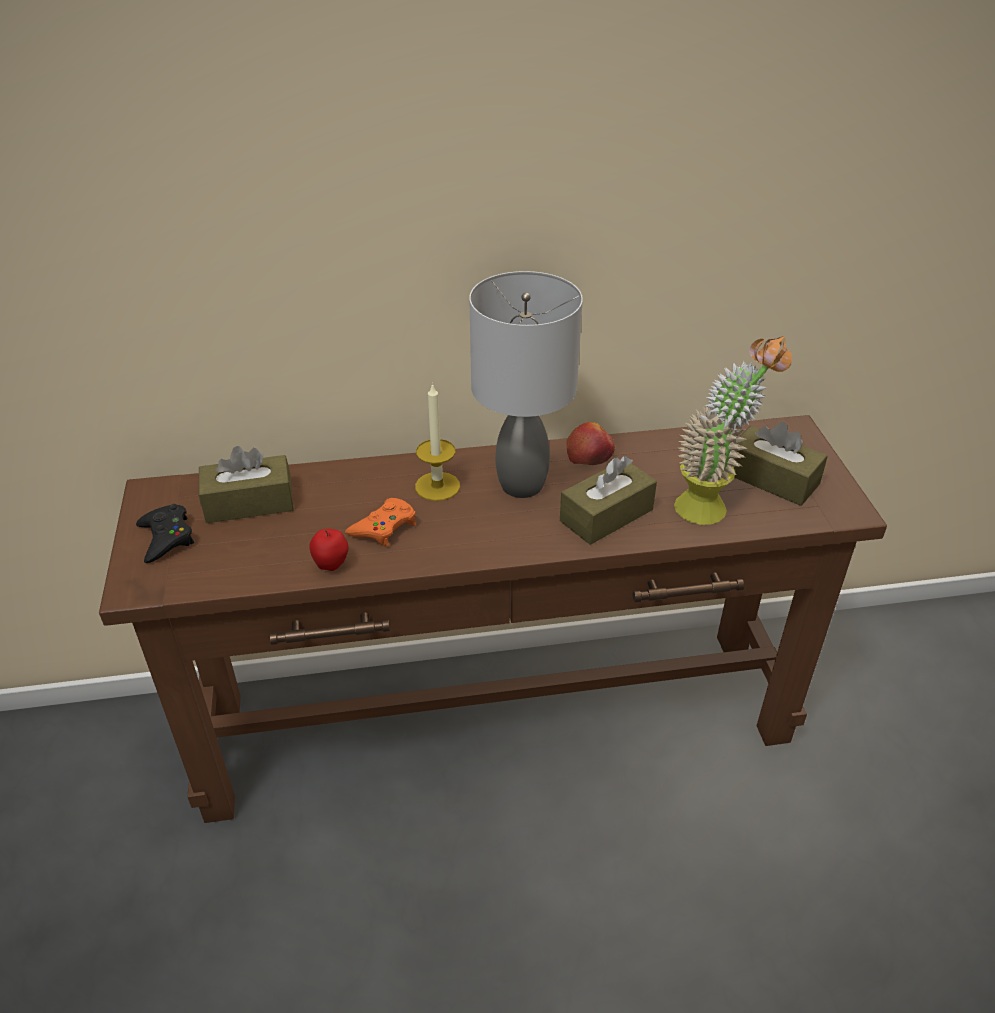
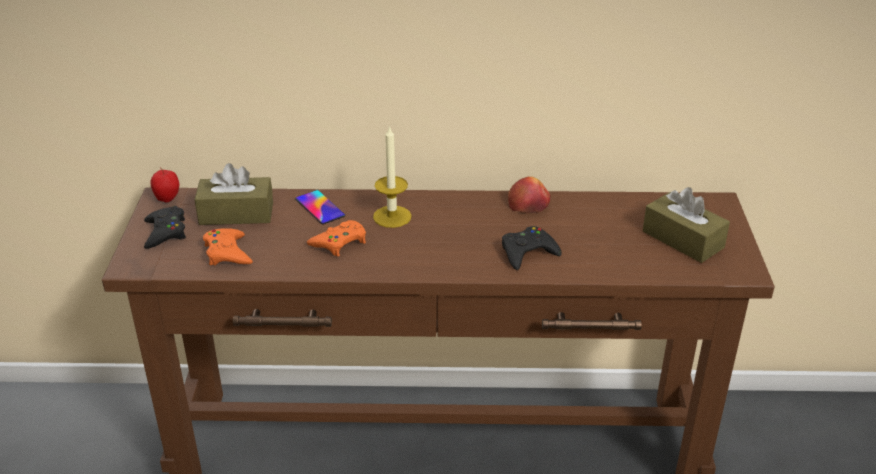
camera: 10 degrees right, 5 degrees down
(251, 557) = (227, 253): none -> orange game controller
(331, 566) = (289, 266): apple -> apple (167, 199)
(349, 484) = (320, 207): none -> phone
(521, 485) = (462, 223): grey table lamp -> none
(606, 515) = (527, 253): brown tissue box -> black game controller
(713, 505) = (623, 254): potted plant -> none

